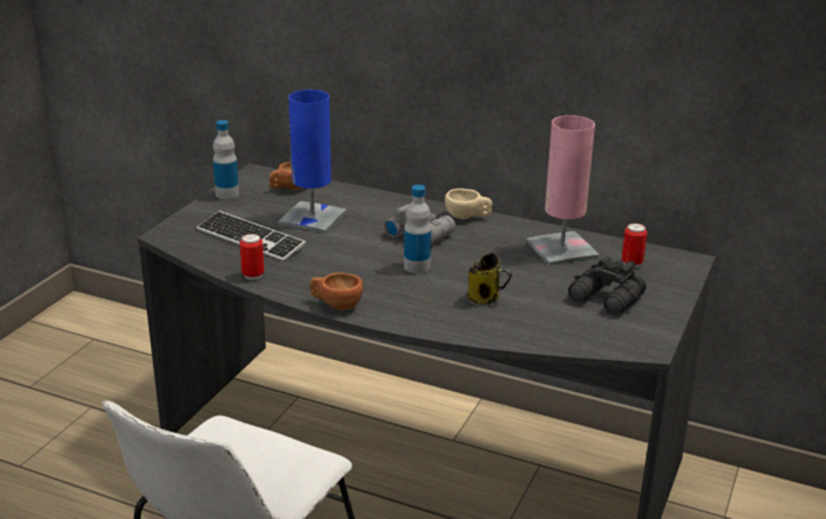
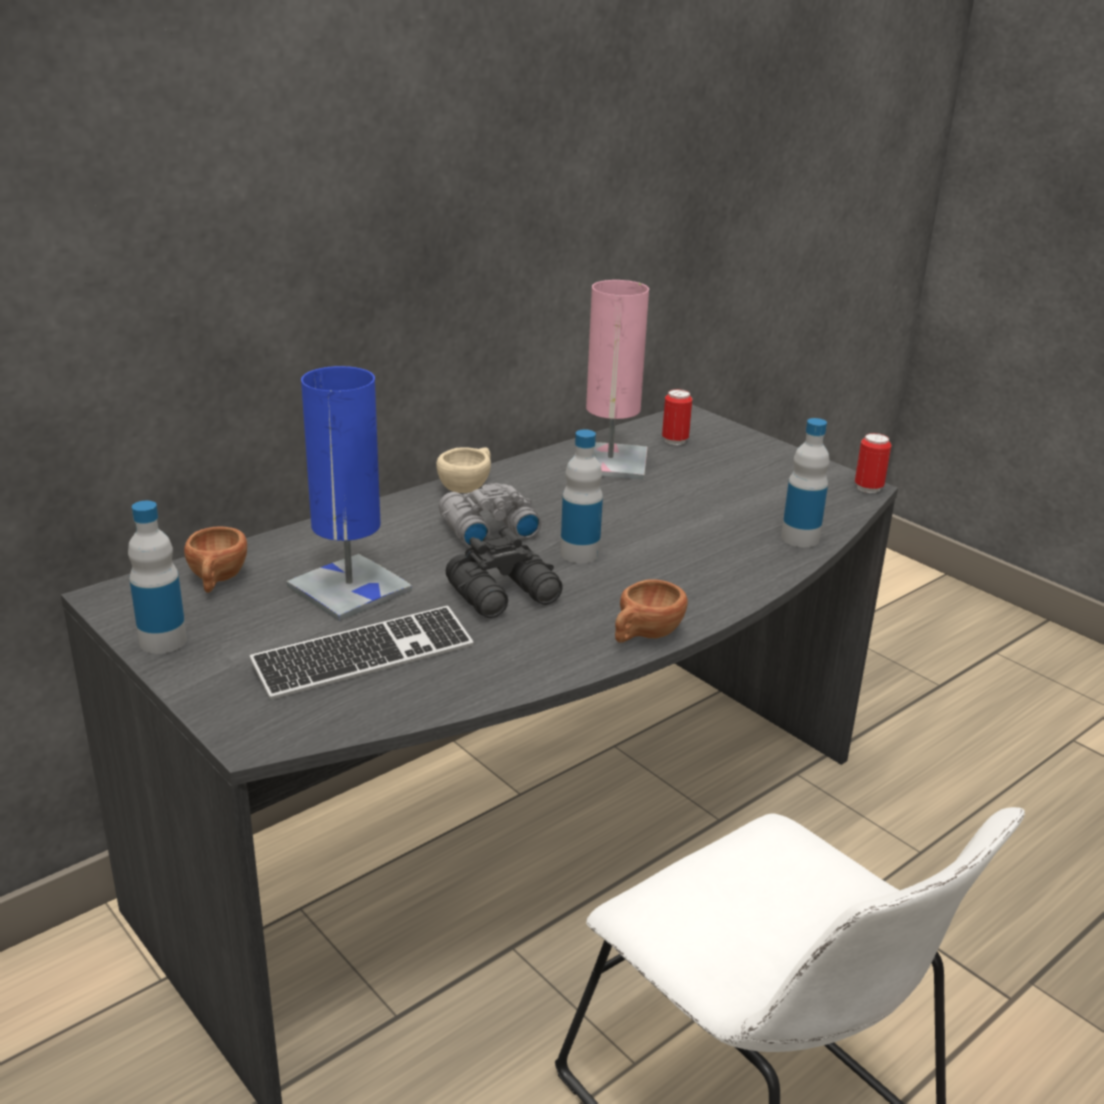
camera: 65 degrees left, 0 degrees up
(253, 275) = (497, 682): can -> can (868, 488)
(485, 297) = (696, 535): mug -> none
(523, 334) = (800, 538): none -> bottle
(606, 299) = (747, 475): black binoculars -> black binoculars (506, 595)

